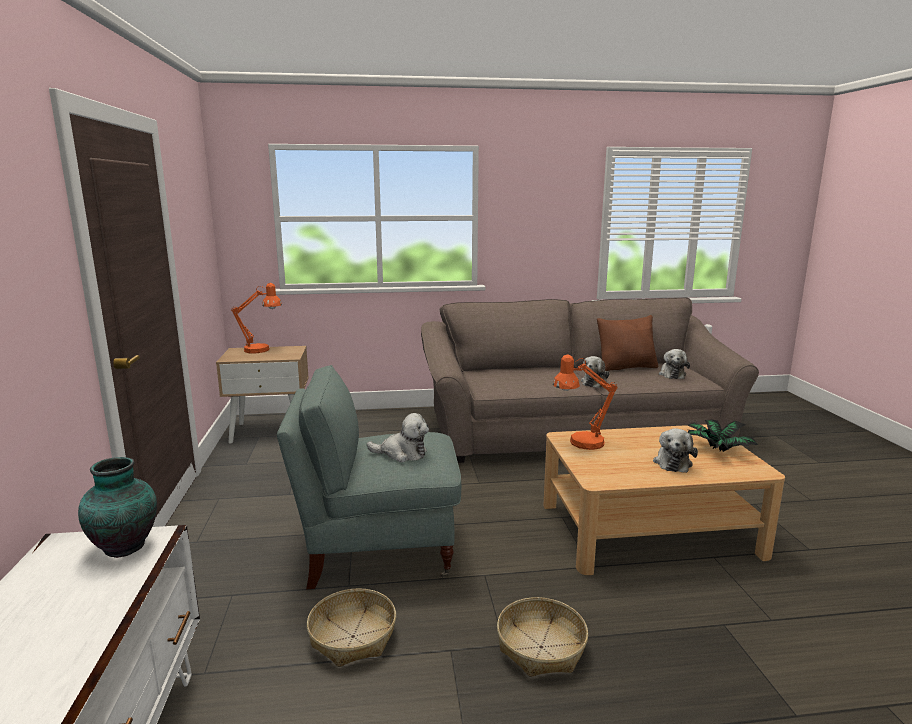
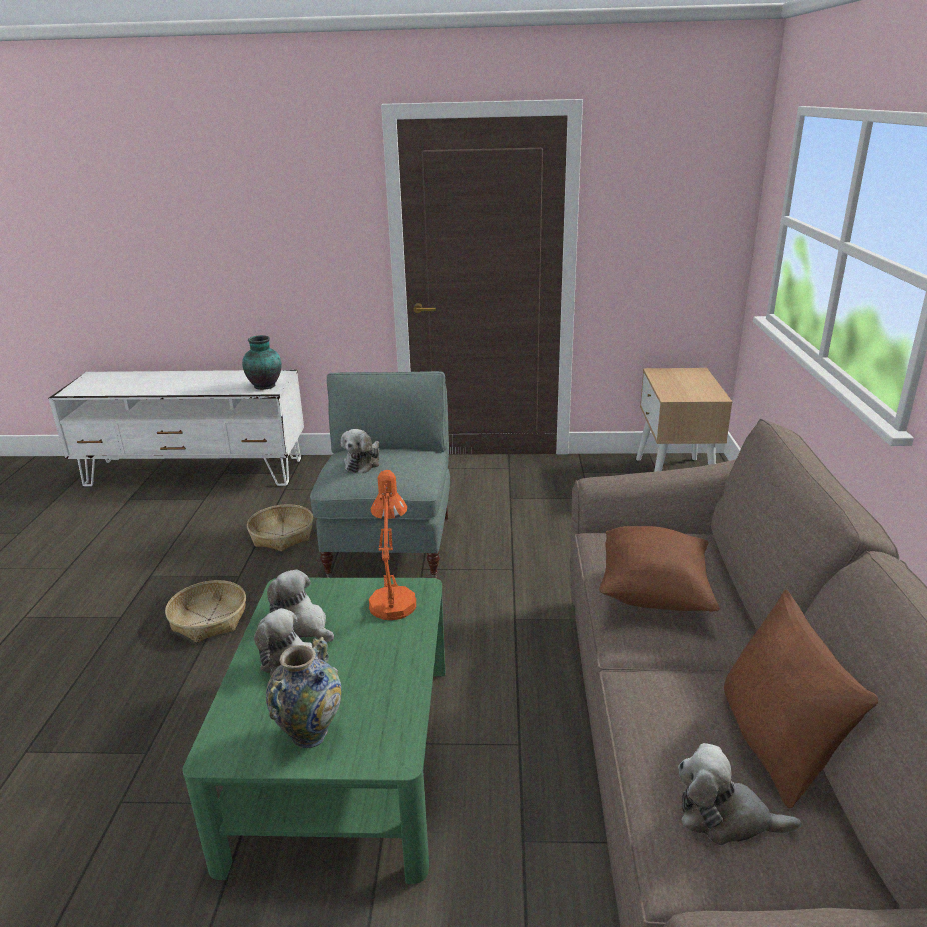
camera: 100 degrees right, 10 degrees up
(262, 350) = (700, 382): orange table lamp -> none
(538, 379) = (653, 593): none -> brown pillow
(595, 382) = (654, 666): plush toy -> plush toy (303, 625)
(648, 529) = (344, 756): beige coffee table -> green coffee table
(717, 449) = (310, 734): potted plant -> vase

